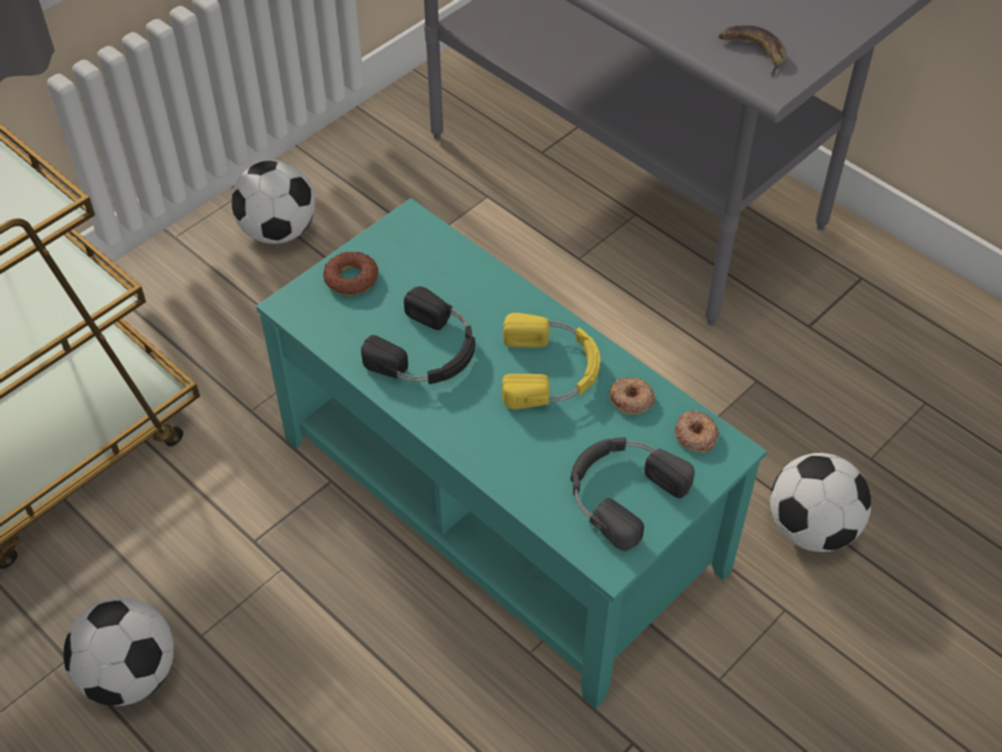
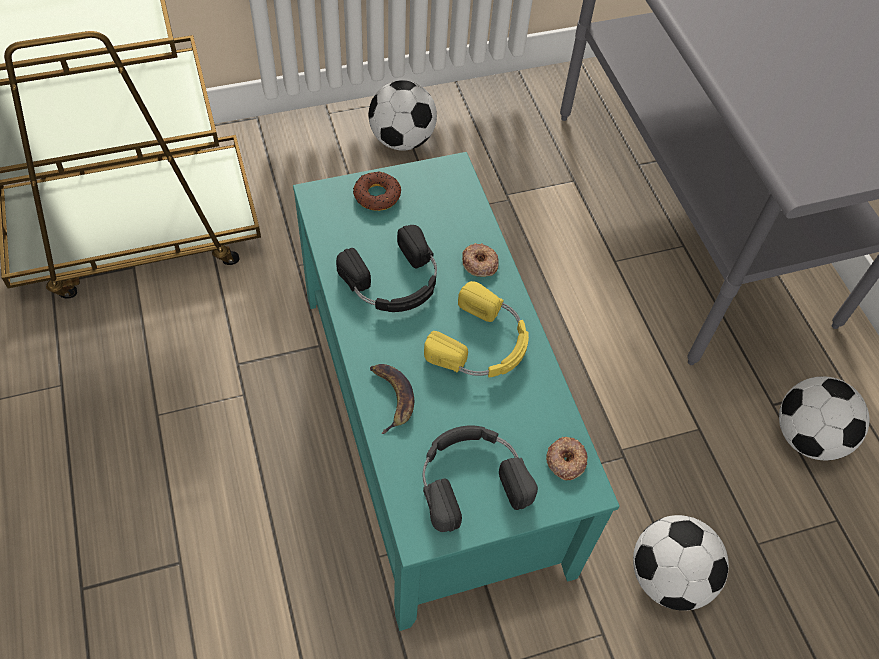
camera: 25 degrees right, 5 degrees up
(130, 675) = (93, 419): football -> football (807, 437)
(631, 399) = (532, 401): donut -> donut (479, 263)
(753, 51) = (804, 144): banana -> banana (391, 397)

